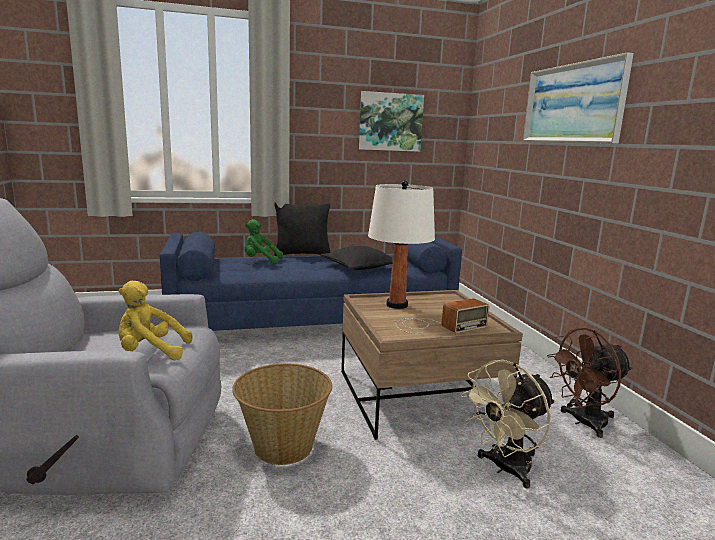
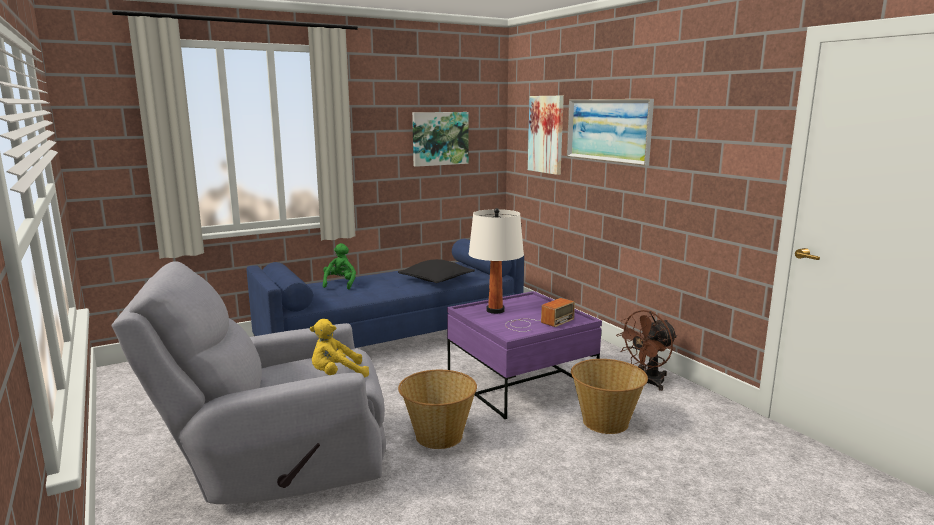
camera: 15 degrees left, 0 degrees up
(260, 261) = (340, 284): green plush toy -> green plush toy turned 105 degrees clockwise
(302, 254) = (372, 272): black pillow -> none
(418, 395) = (520, 383): brown coffee table -> purple coffee table
(505, 118) = (546, 134): none -> picture
(505, 469) = (605, 422): beige fan -> basket

